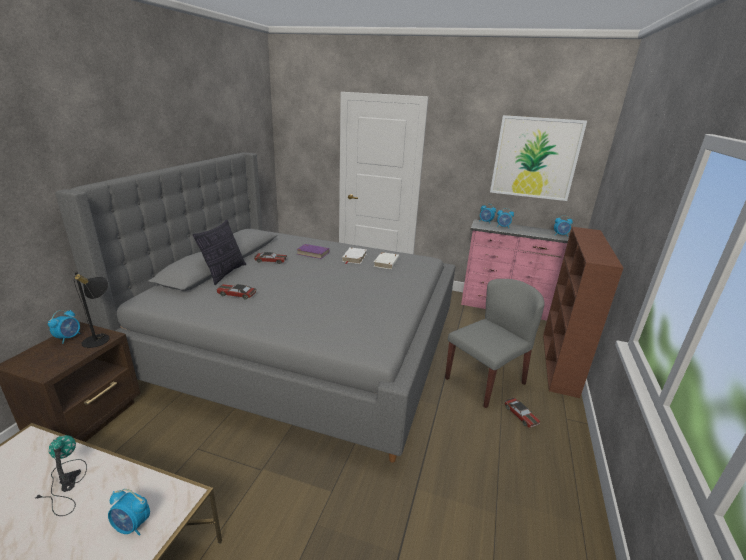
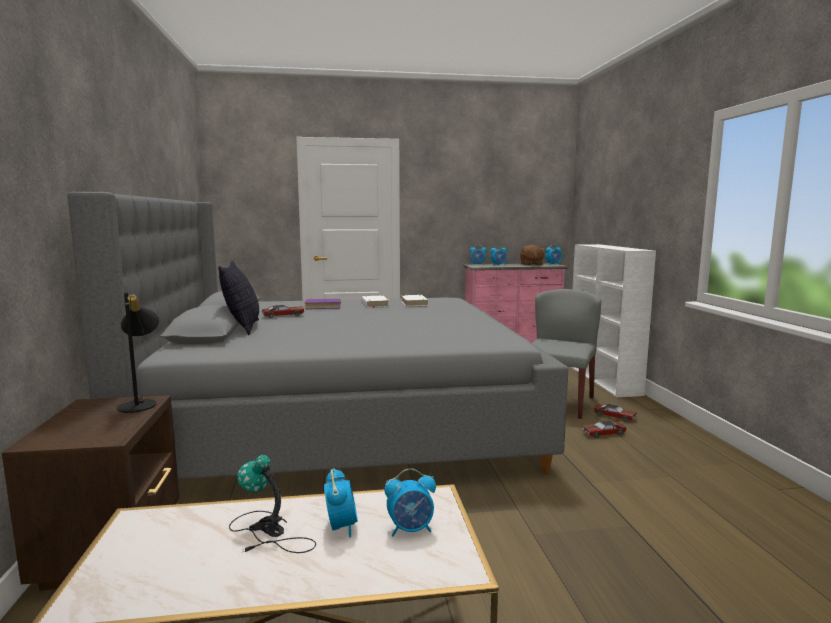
camera: 25 degrees left, 15 degrees down
(69, 337) = (86, 411): alarm clock -> alarm clock (341, 526)
(236, 294) = (291, 336): toy car -> toy car (603, 433)
(535, 158) = (513, 194): picture -> none
(536, 231) = (531, 264): none -> brown plush toy
(559, 363) = (603, 379): brown bookcase -> white bookcase

